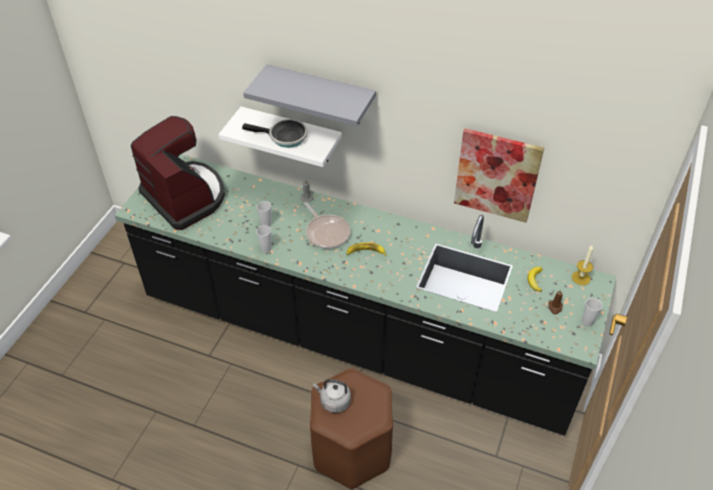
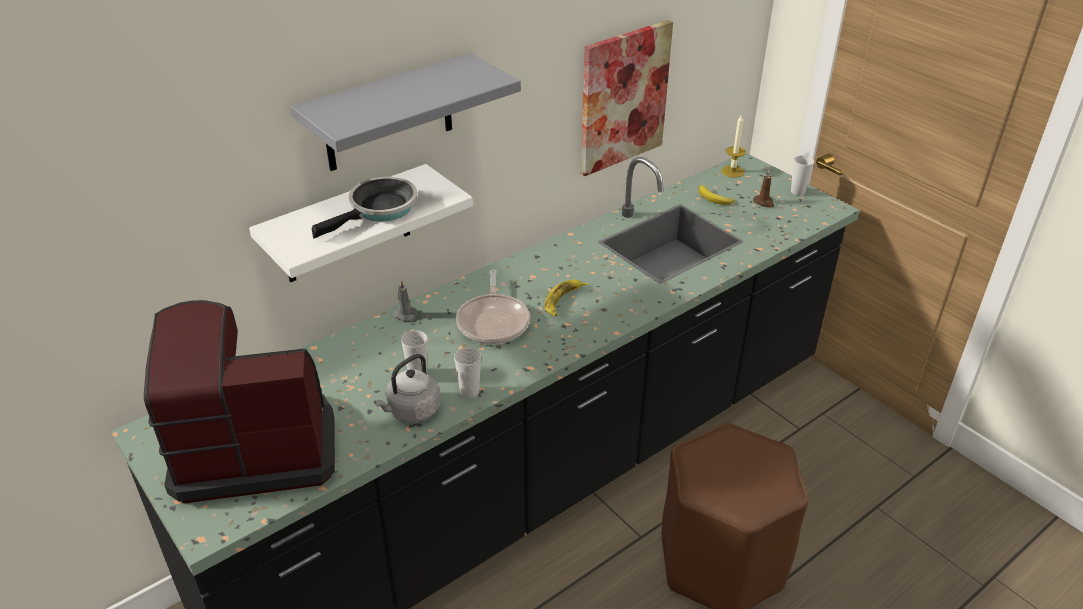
camera: 60 degrees left, 10 degrees down
(326, 232) = (493, 321): frying pan -> frying pan turned 90 degrees clockwise
(333, 401) = (722, 486): grey kettle -> grey kettle (411, 411)

